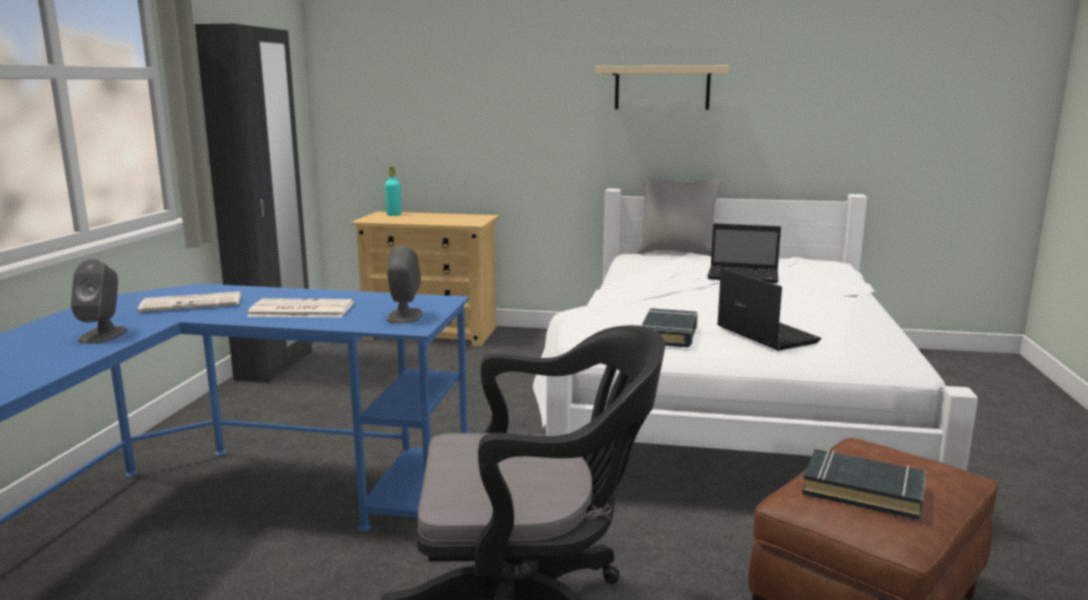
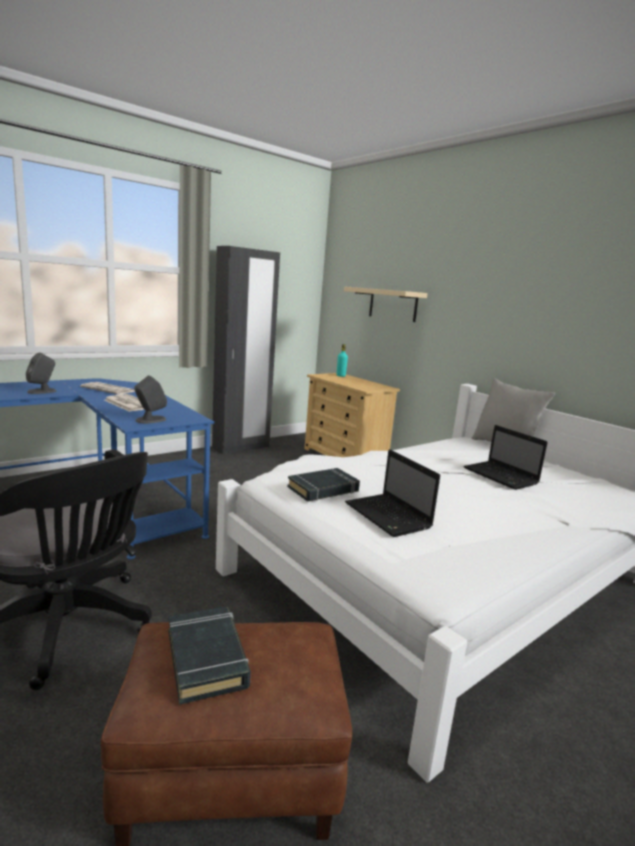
camera: 40 degrees right, 0 degrees up
(662, 88) = (522, 308): beige shelf -> beige shelf (393, 305)
(764, 334) = (389, 516): laptop -> laptop turned 135 degrees clockwise

